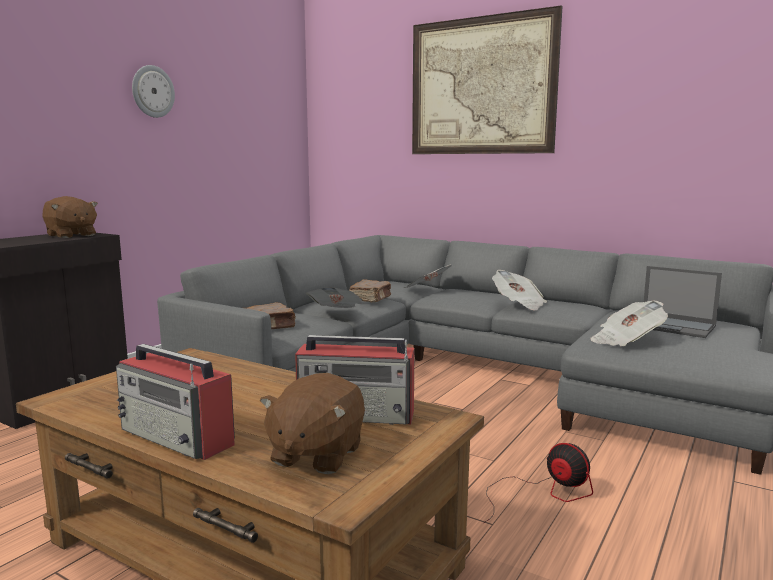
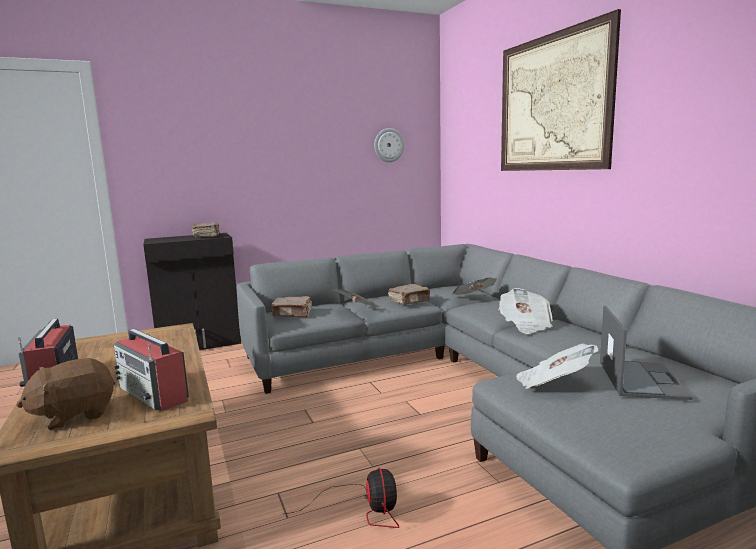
camera: 35 degrees right, 0 degrees up
(71, 235) = (207, 236): brown plush toy -> brown book
(152, 91) = (287, 133): wall clock -> wall clock (389, 145)
(673, 326) = (640, 379): laptop -> laptop turned 150 degrees counterclockwise

